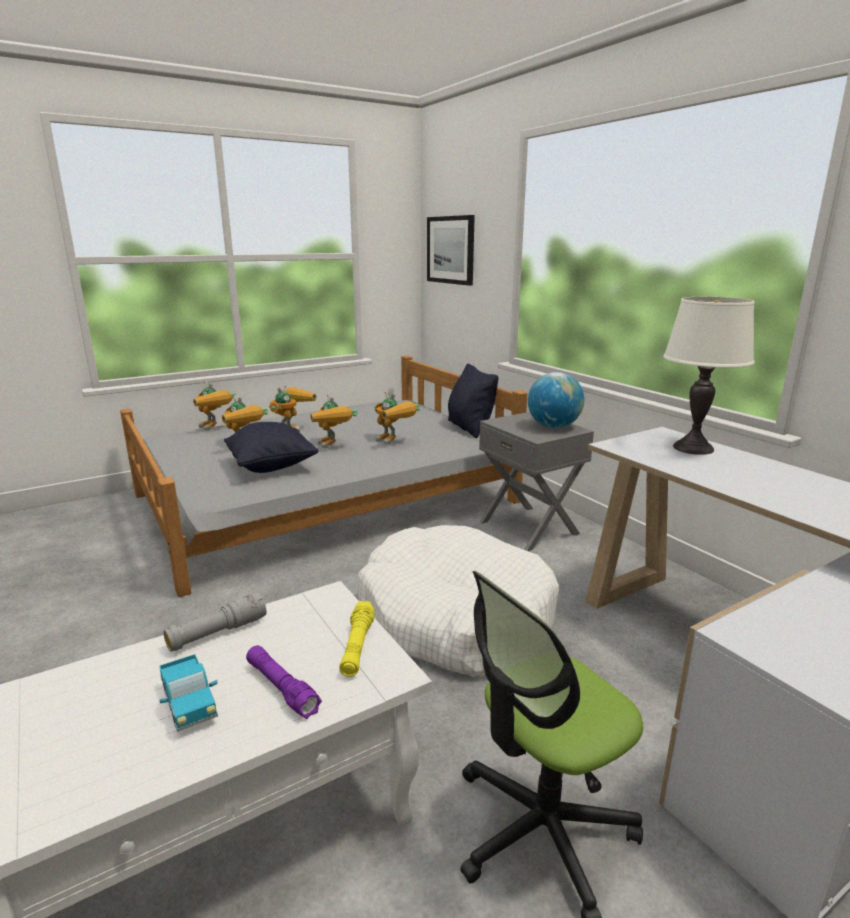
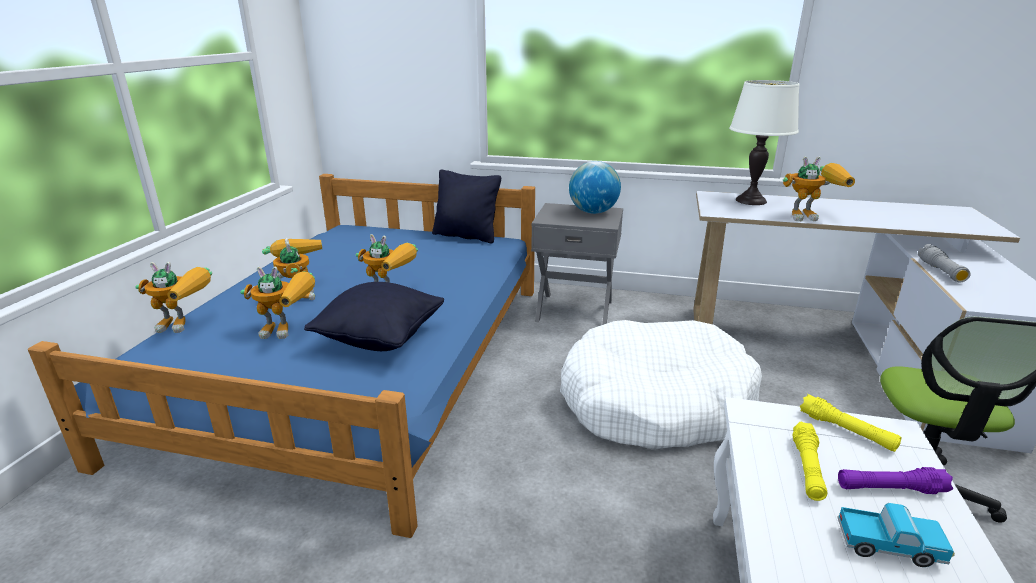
camera: 45 degrees left, 5 degrees up
(217, 633) = (768, 490): grey flashlight -> grey flashlight (940, 271)
(269, 642) = (807, 468): none -> yellow flashlight
(324, 499) = (362, 361): grey bed -> blue bed
(394, 442) = (439, 269): toy robot -> toy robot (810, 217)
(450, 250) = (367, 44): picture -> none

